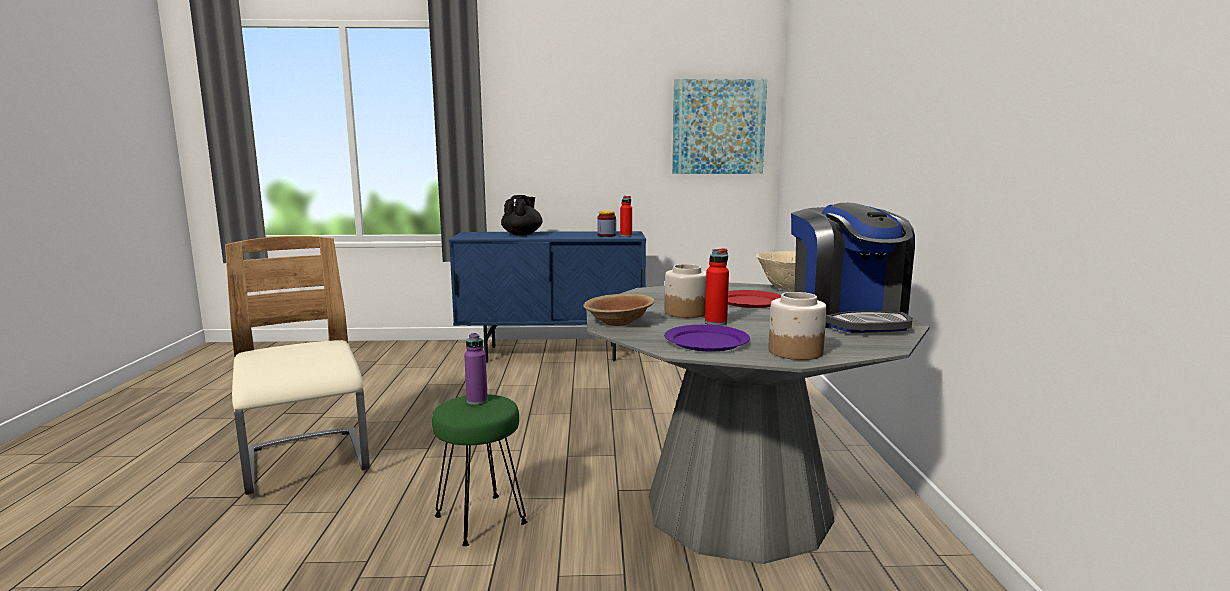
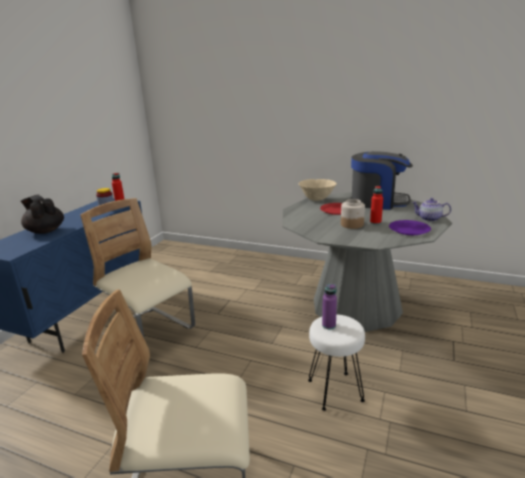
camera: 65 degrees left, 10 degrees up
(480, 519) = (334, 390): green stool -> white stool
(541, 386) = (149, 333): none -> beige chair
(618, 322) = (365, 240): brown bowl -> none
(718, 127) = (116, 109): picture -> none
(795, 352) = (429, 219): jar -> teapot

